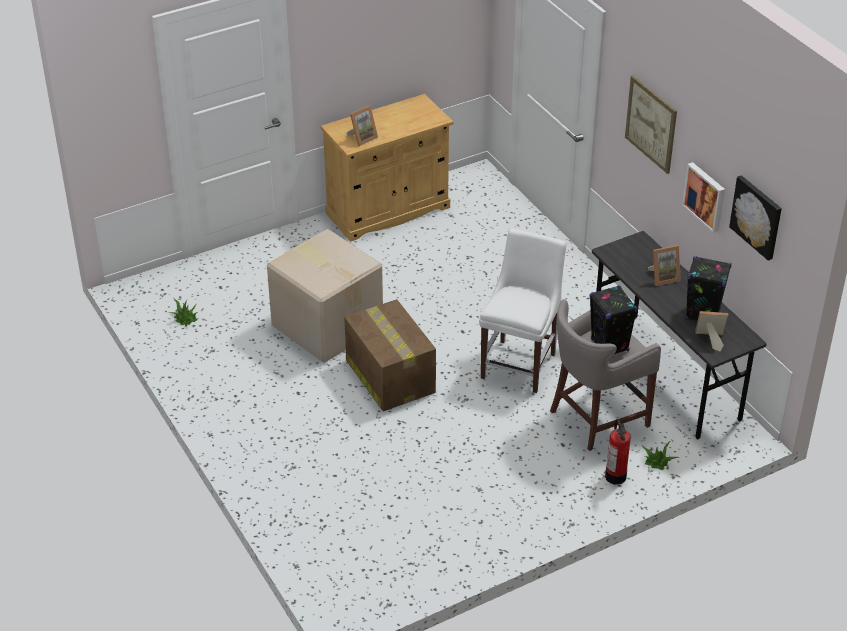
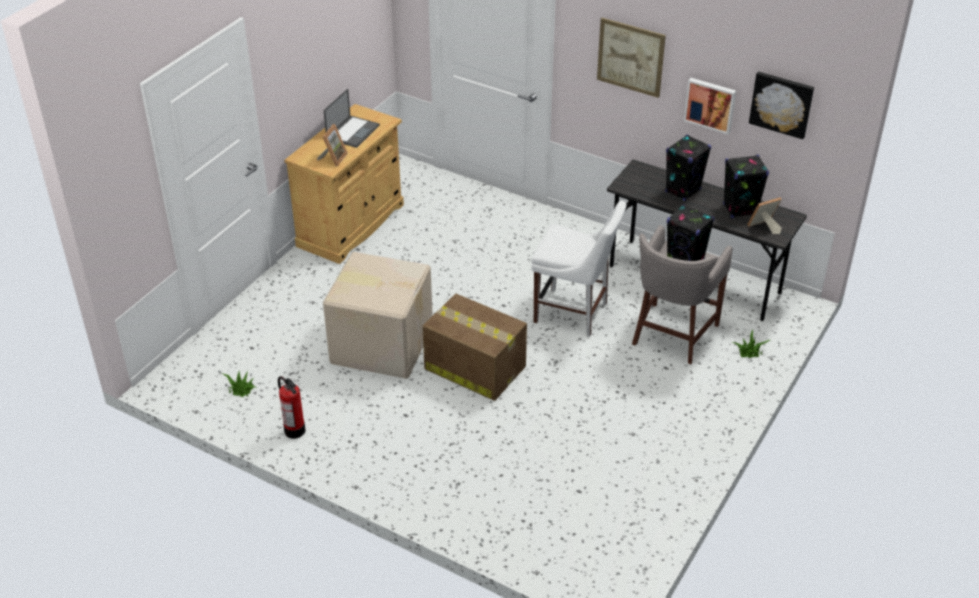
camera: 30 degrees left, 0 degrees up
(400, 119) = (353, 131): none -> laptop
(520, 363) = (574, 314): white chair -> white chair turned 120 degrees clockwise
(615, 476) = (729, 376): fire extinguisher -> fire extinguisher (295, 430)
(663, 277) = (683, 191): picture frame -> black speaker

